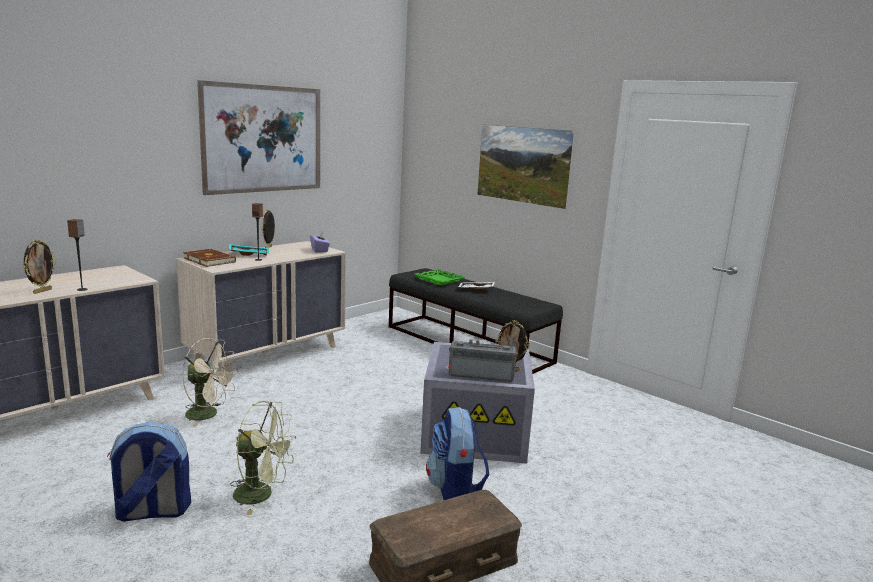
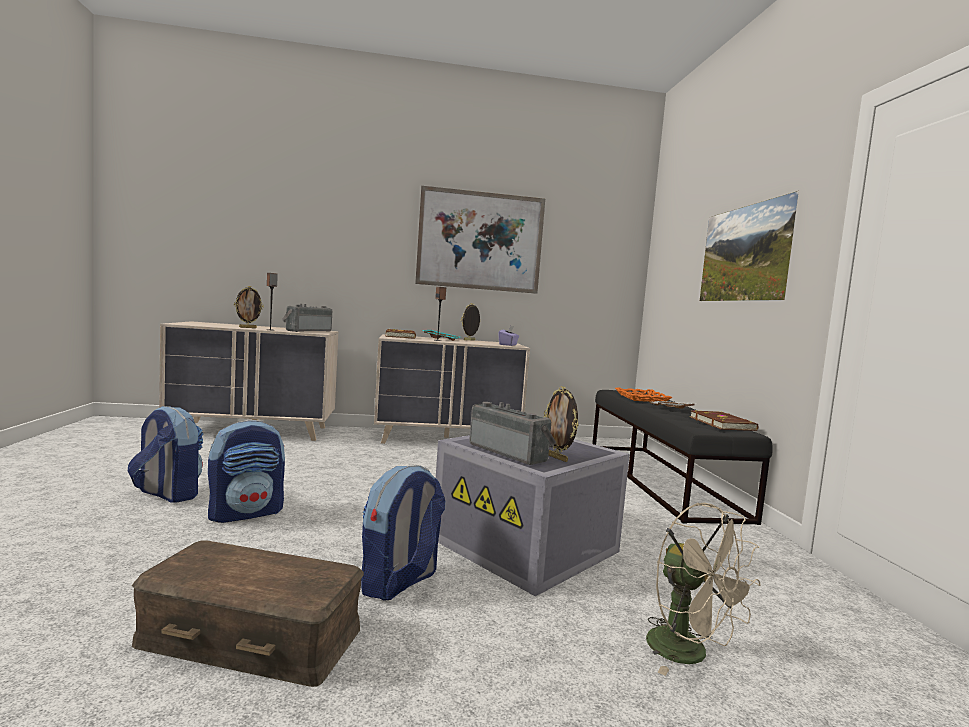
camera: 40 degrees right, 10 degrees down
(110, 277) = (307, 331): none -> radio
(208, 415) = (327, 458): beige fan -> beige fan (689, 654)
(261, 495) = (246, 513): green fan -> backpack
(439, 280) = (641, 398): green tray -> orange tray
(526, 299) = (722, 424): none -> brown book

